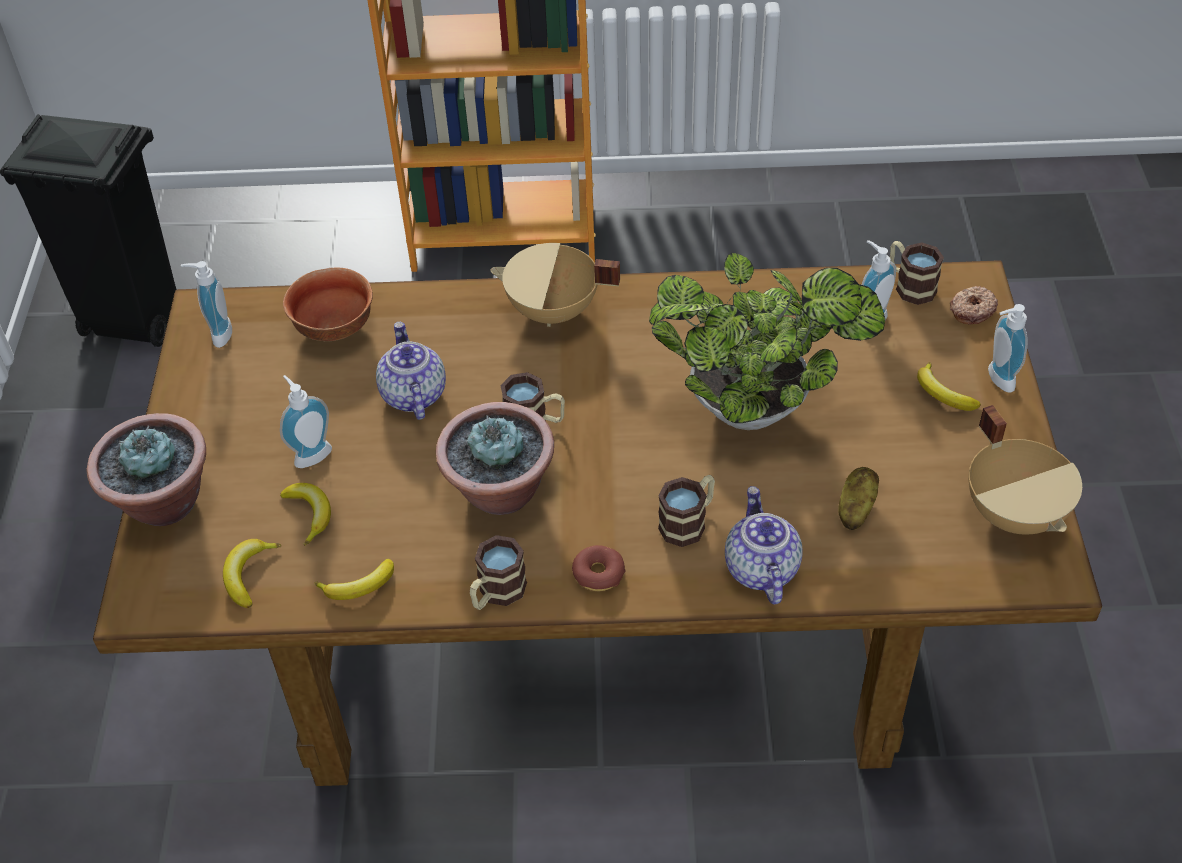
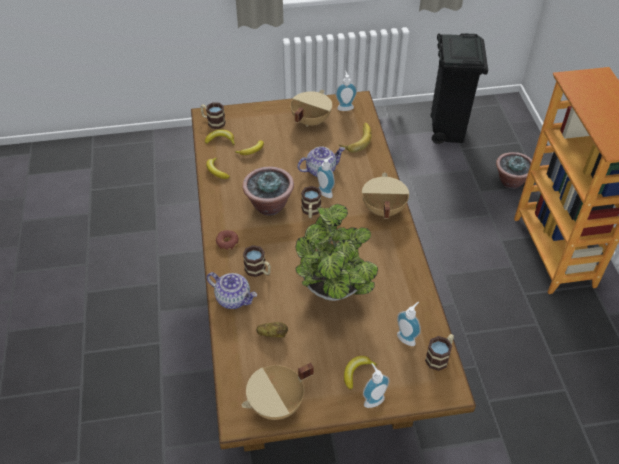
camera: 80 degrees right, 0 degrees up
(163, 503) = (253, 111): potted plant -> potted plant (510, 181)
(241, 398) = (310, 121): none -> beige cooking pot
(310, 453) = (283, 145): soap dispenser -> soap dispenser (326, 192)
(332, 328) = (356, 139): bowl -> banana
(496, 594) = (215, 211): mug -> mug (213, 122)
(760, 568) = (234, 298): teapot -> teapot turned 45 degrees clockwise
(971, 310) = (426, 387): donut -> none

